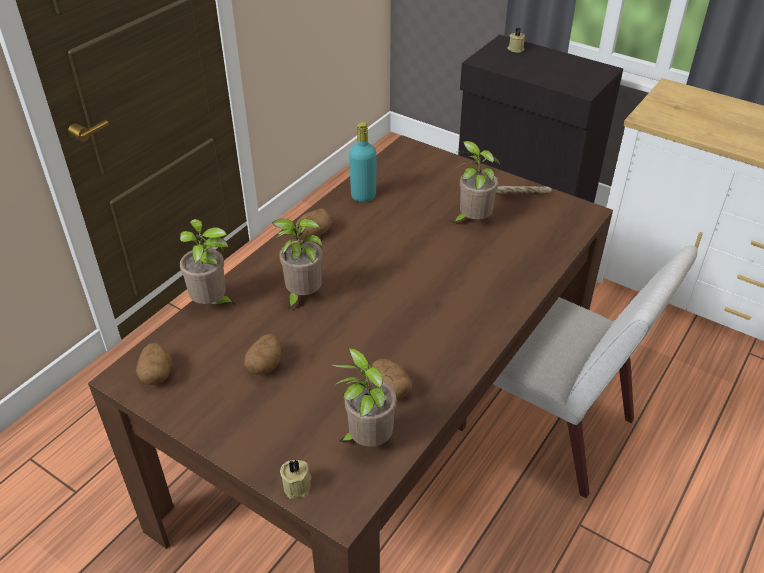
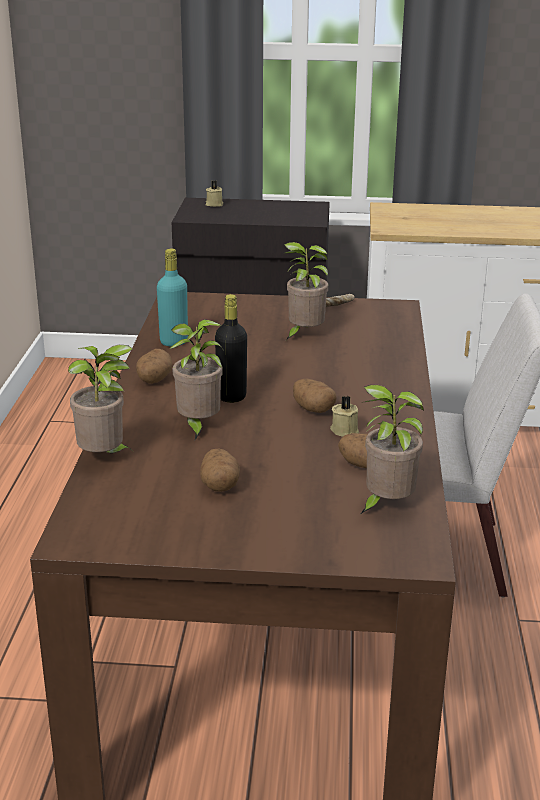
camera: 30 degrees left, 15 degrees down
(156, 374) = (107, 527): potato -> potato (313, 409)
(298, 485) = (358, 556): beige candle -> beige candle (345, 430)
(355, 272) = (231, 396): none -> black bottle

